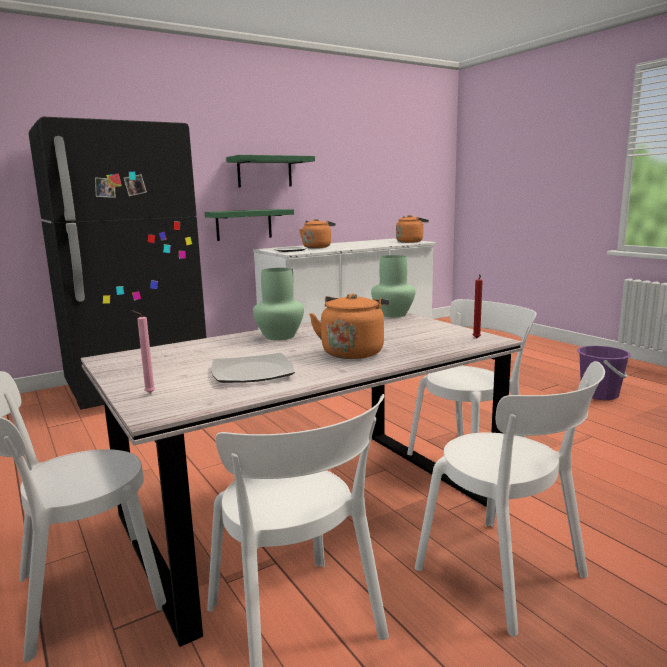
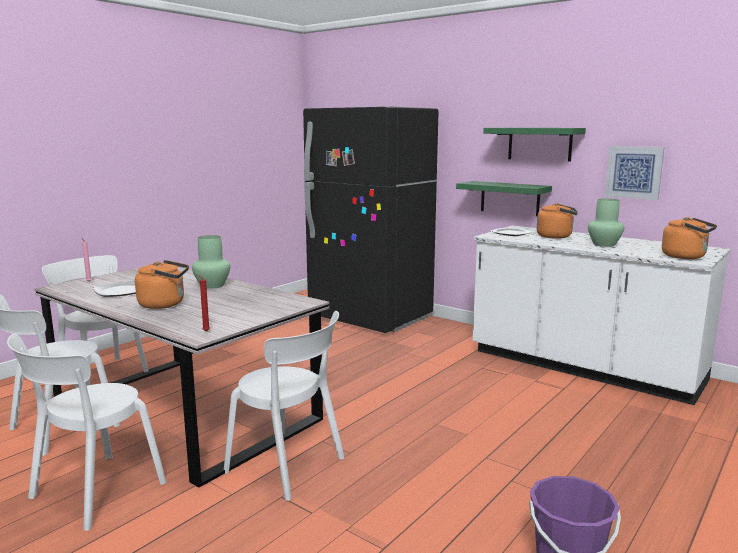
camera: 70 degrees right, 0 degrees up
(335, 192) = (634, 172): none -> picture
(392, 314) = (299, 303): green vase -> green vase (604, 244)

